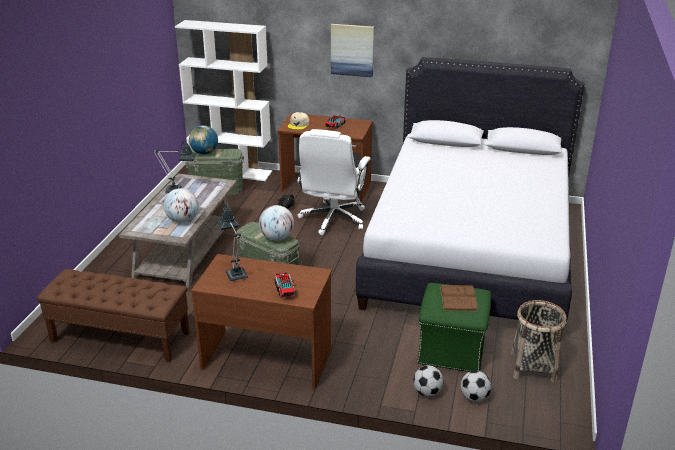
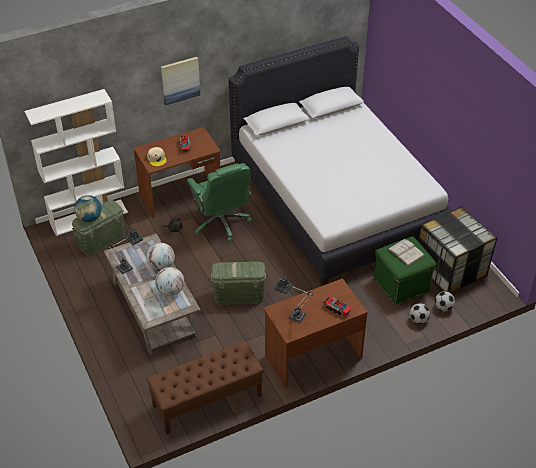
camera: 40 degrees left, 15 degrees up
(277, 238) = (248, 268): globe -> globe (161, 266)
(333, 219) = (221, 222): white office chair -> green office chair
(458, 298) = (406, 252): brown book -> white book
(533, 367) = (451, 269): basket -> storage box

